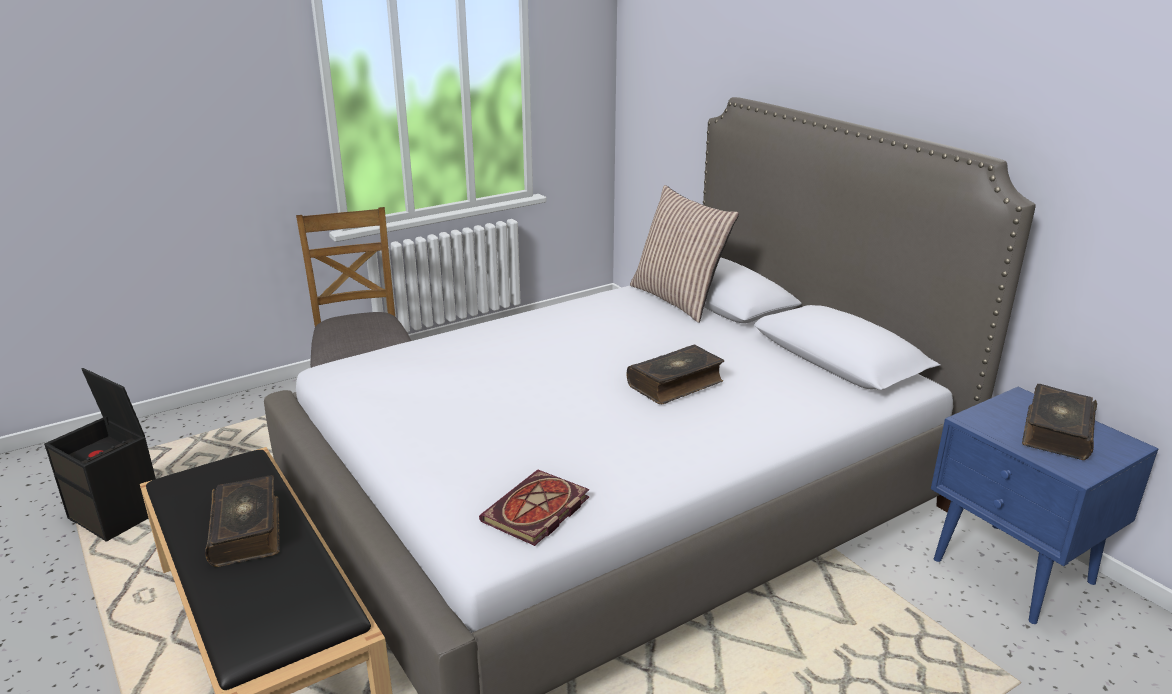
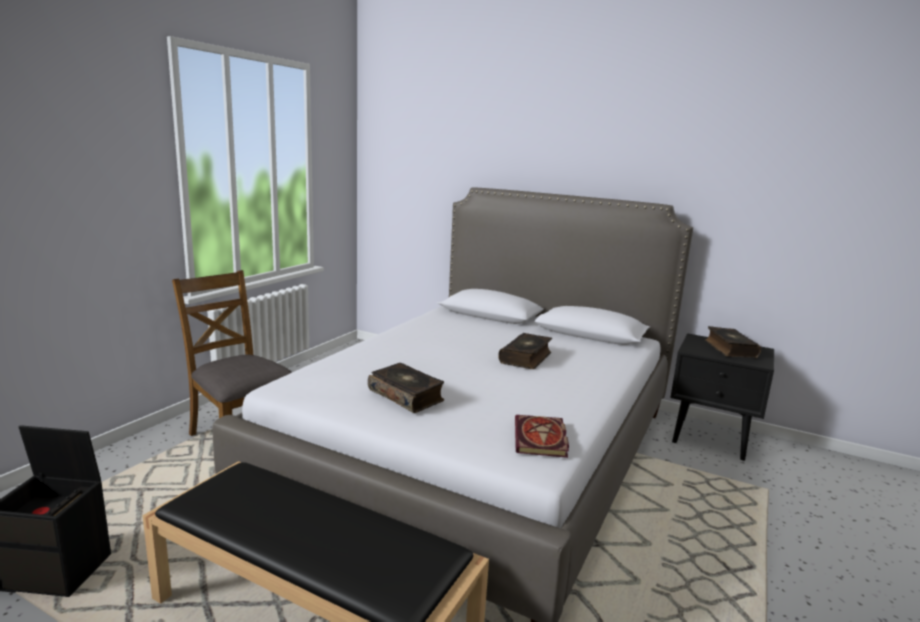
camera: 30 degrees left, 10 degrees down
(247, 531) = (305, 518): book -> book (406, 396)
(678, 299) = (466, 316): pillow -> none
(1014, 572) = (711, 439): blue nightstand -> black nightstand

